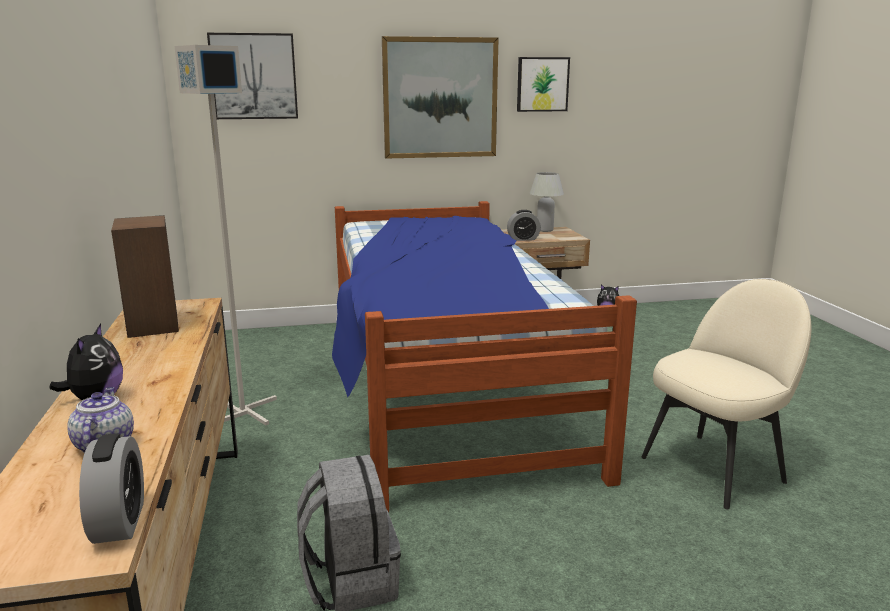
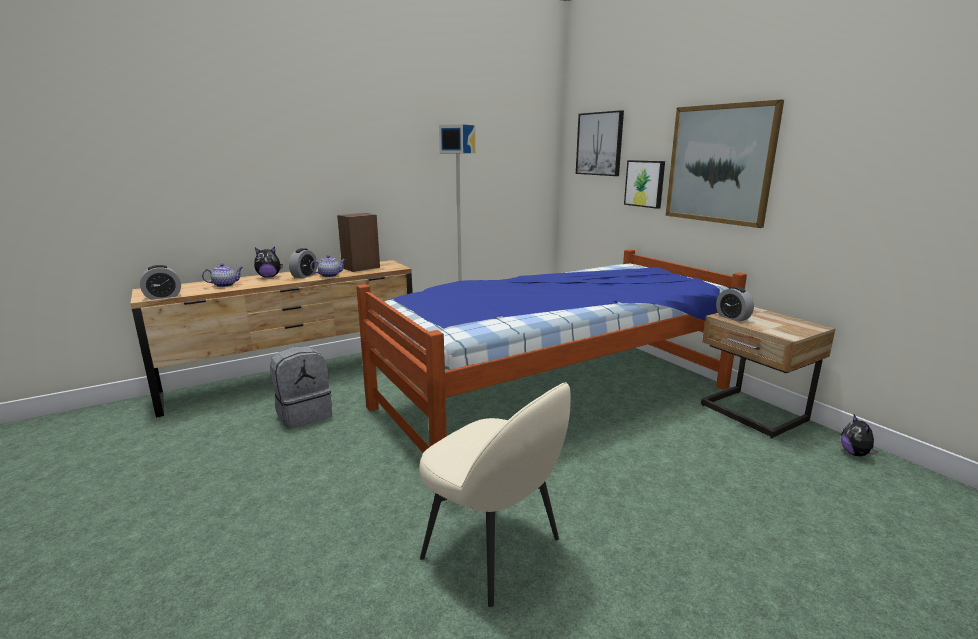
camera: 70 degrees right, 0 degrees up
(144, 367) = (304, 275): none -> alarm clock
(180, 348) = (330, 275): none -> teapot
(542, 84) = (831, 151): picture -> picture (645, 183)
(545, 230) = (792, 321): white table lamp -> none

